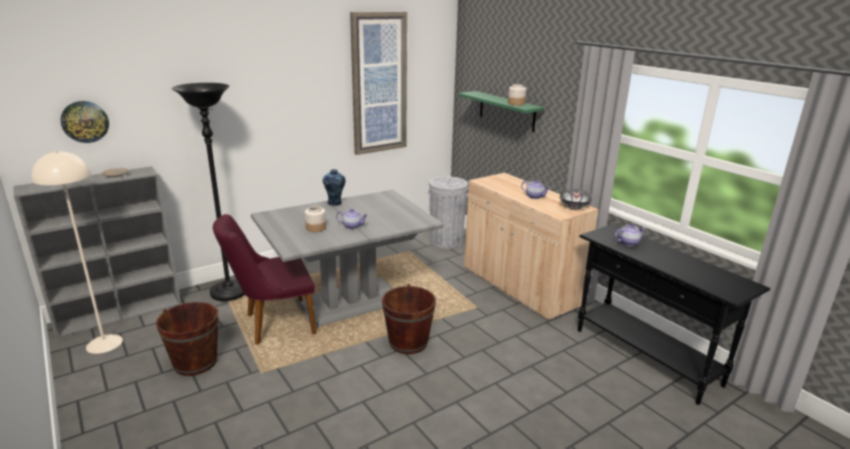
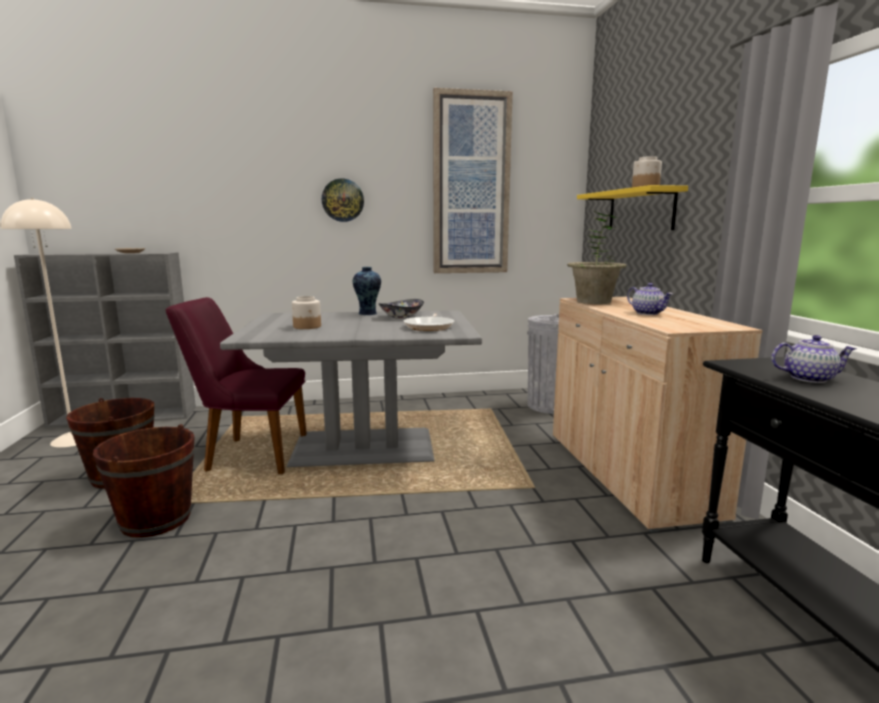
camera: 25 degrees right, 10 degrees down
(85, 121) = (112, 193): wall clock -> wall clock (342, 200)
(229, 292) = (244, 416): black floor lamp -> none
(352, 226) = (353, 329): teapot -> none
(399, 215) = (429, 326): none -> frying pan
(408, 342) = (389, 511): brown bucket -> brown bucket (155, 519)
(493, 184) = (594, 302): none -> potted plant
(506, 111) = (640, 210): green shelf -> yellow shelf
(573, 207) = (711, 324): bowl -> bowl (401, 317)

